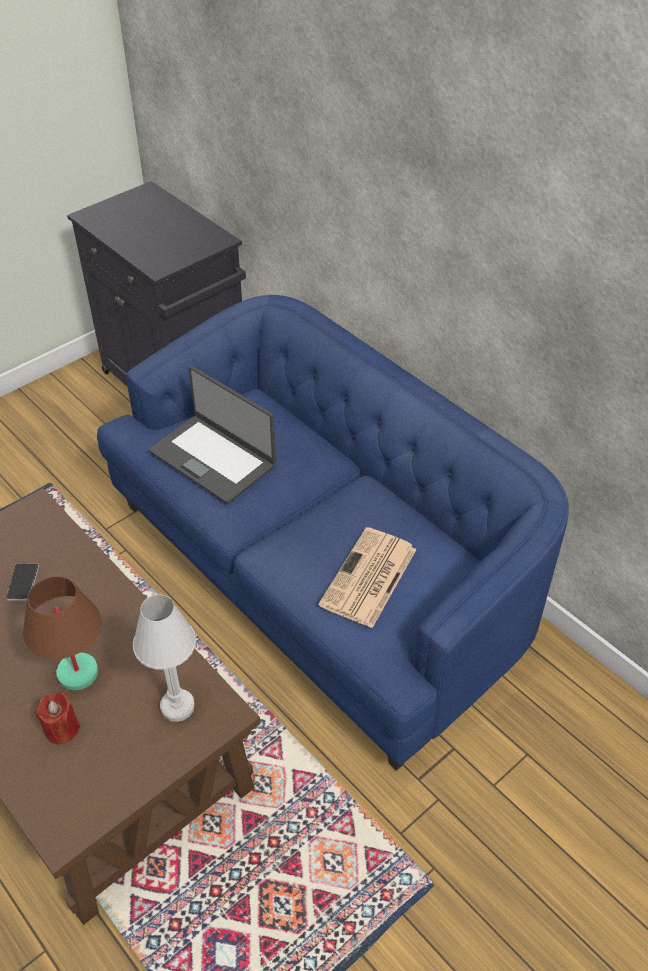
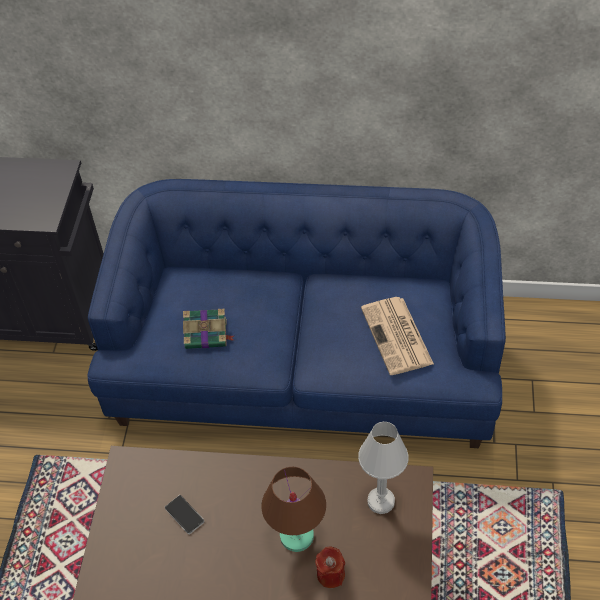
camera: 40 degrees left, 5 degrees up
(213, 458) = (207, 334): laptop -> book

